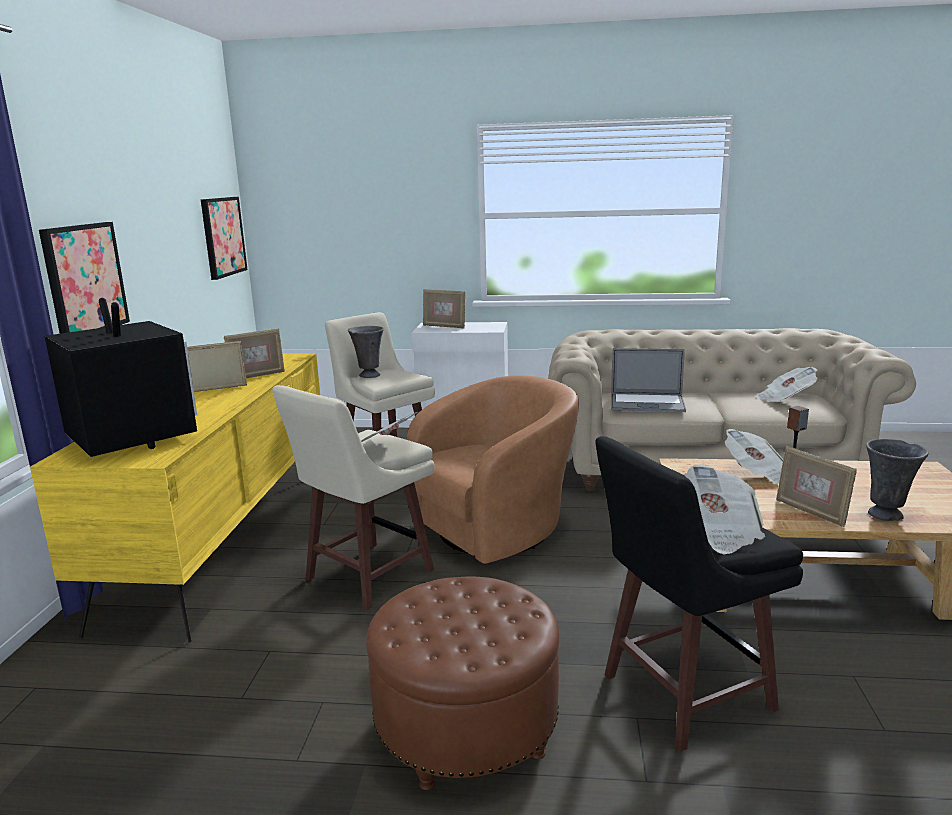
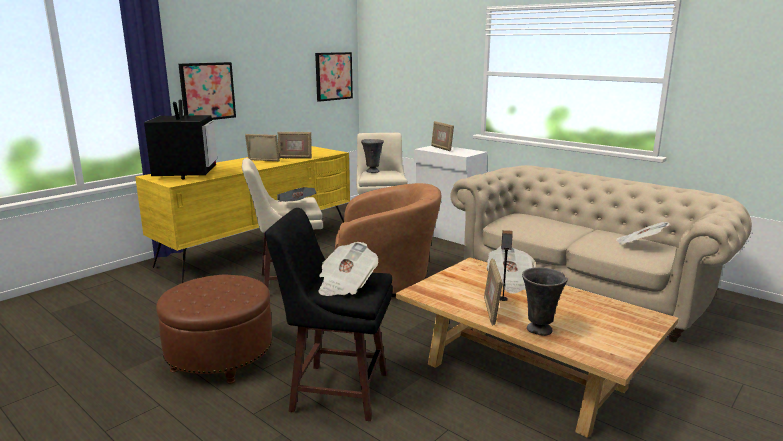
camera: 35 degrees right, 0 degrees up
(647, 403) = (524, 224): laptop -> none

